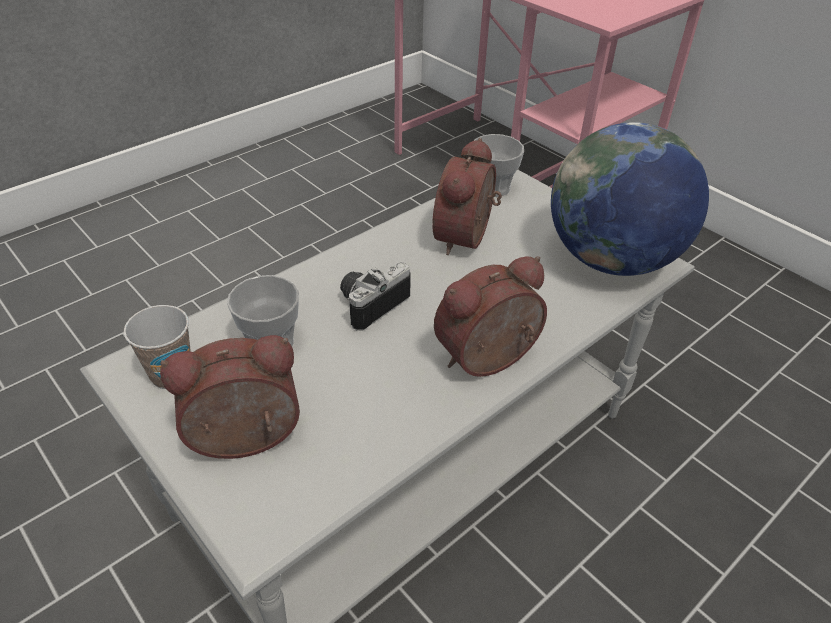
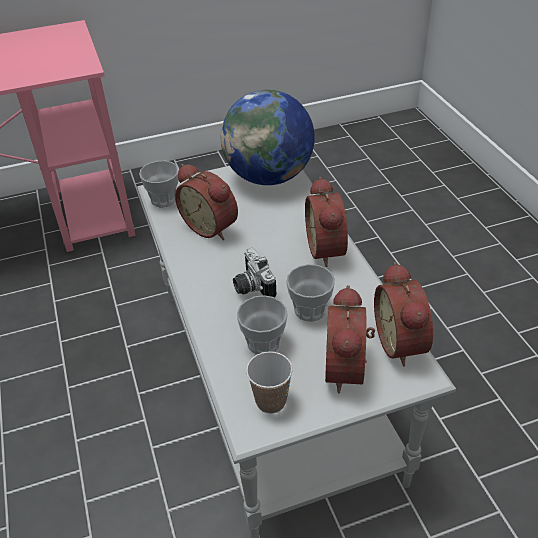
camera: 65 degrees left, 0 degrees up
(319, 498) = (403, 342): none -> alarm clock
(349, 372) = (310, 310): none -> cup

